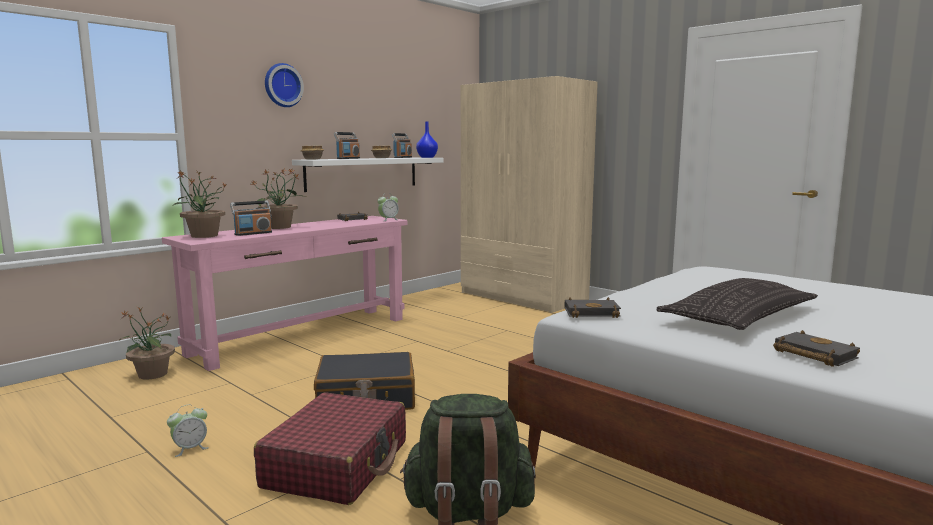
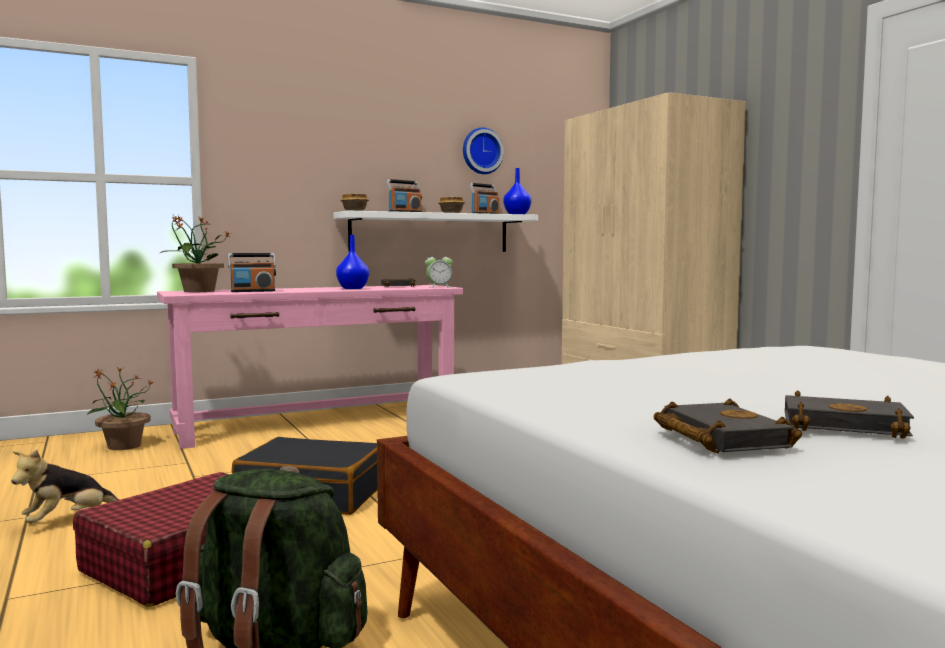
camera: 20 degrees right, 5 degrees down
(190, 449) = (67, 521): alarm clock -> plush toy
(280, 227) = (298, 288): potted plant -> none
(282, 85) = (325, 124): wall clock -> wall clock (481, 151)
(325, 225) = (353, 288): none -> blue vase
(592, 312) = (488, 373): black book -> black book (847, 425)
(738, 317) = (708, 392): pillow -> none

